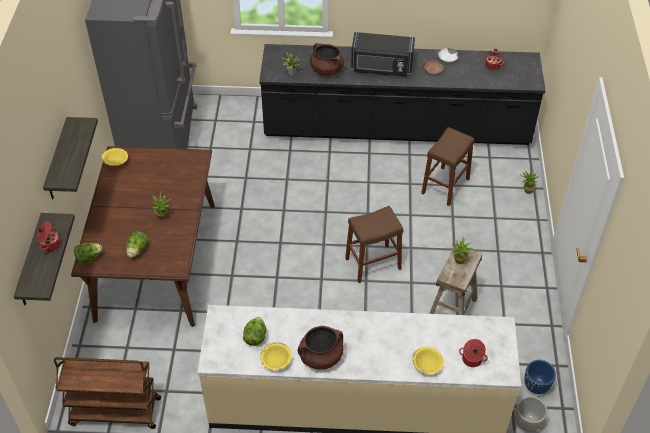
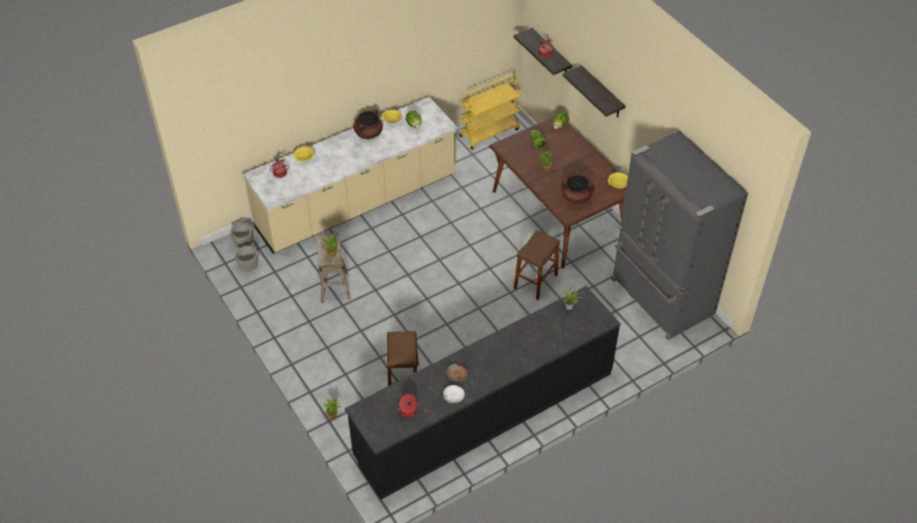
camera: 145 degrees right, 0 degrees up
(114, 412) = (489, 132): brown cart -> yellow cart
(326, 70) = (544, 325): brown cooking pot -> brown cooking pot (576, 197)
(373, 263) = (412, 288): brown stool -> brown stool (535, 281)
(381, 67) = (502, 353): black microwave -> none
(536, 386) = (249, 267): blue planter -> grey planter

